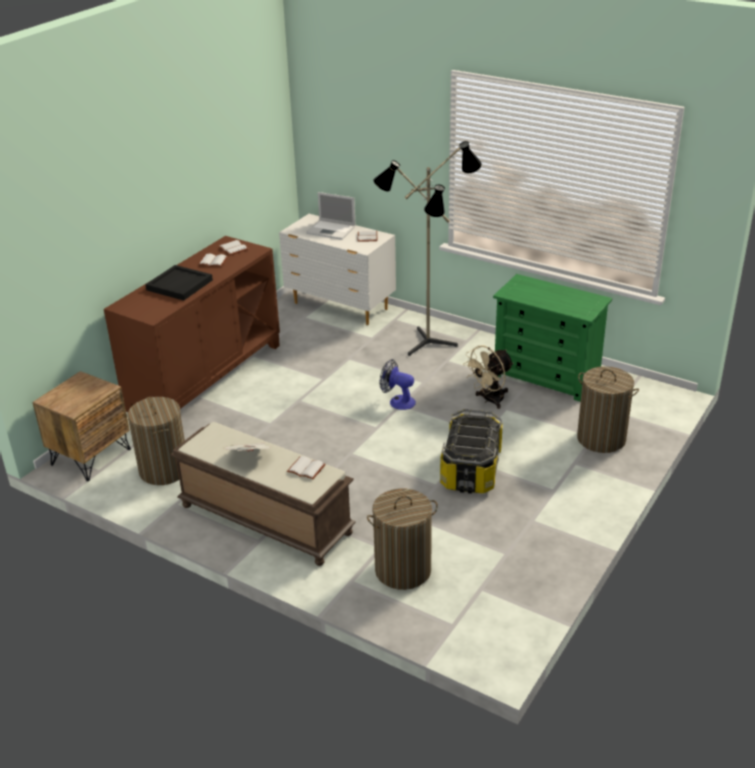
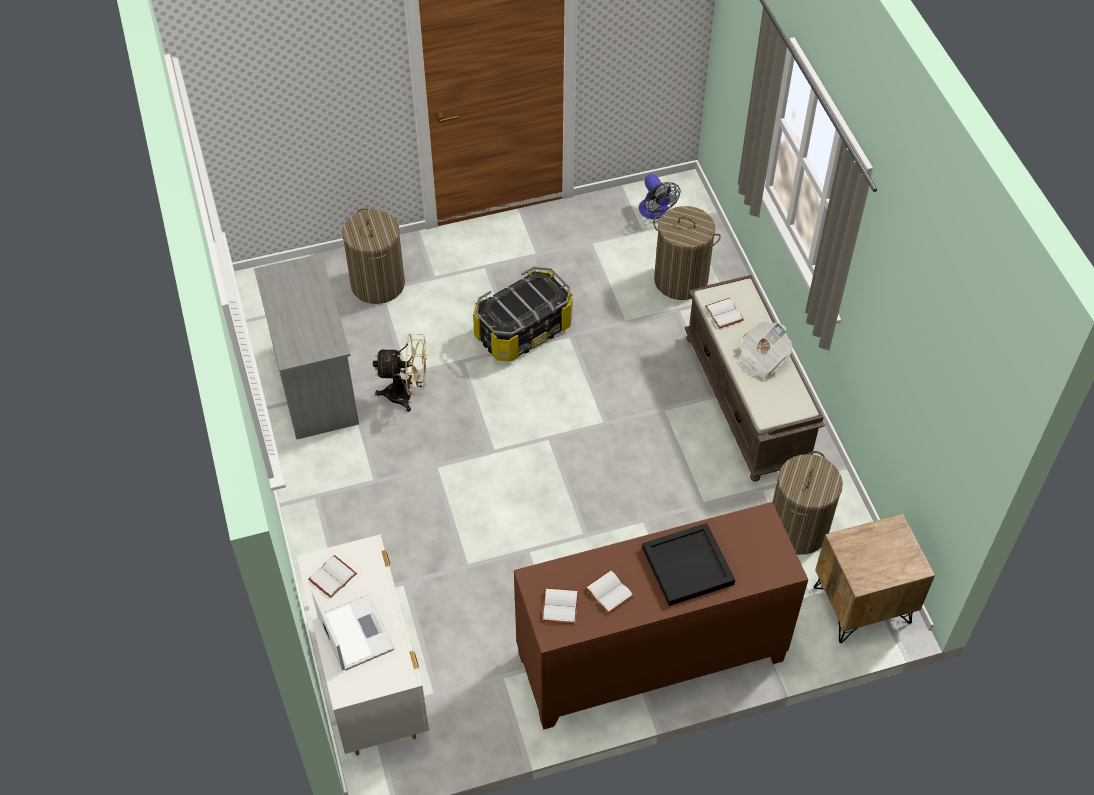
camera: 140 degrees left, 20 degrees up
(398, 401) = (490, 458): fan -> fan (655, 212)
(427, 347) = (365, 518): floor lamp -> none
(546, 376) = (315, 384): green dresser -> grey dresser

